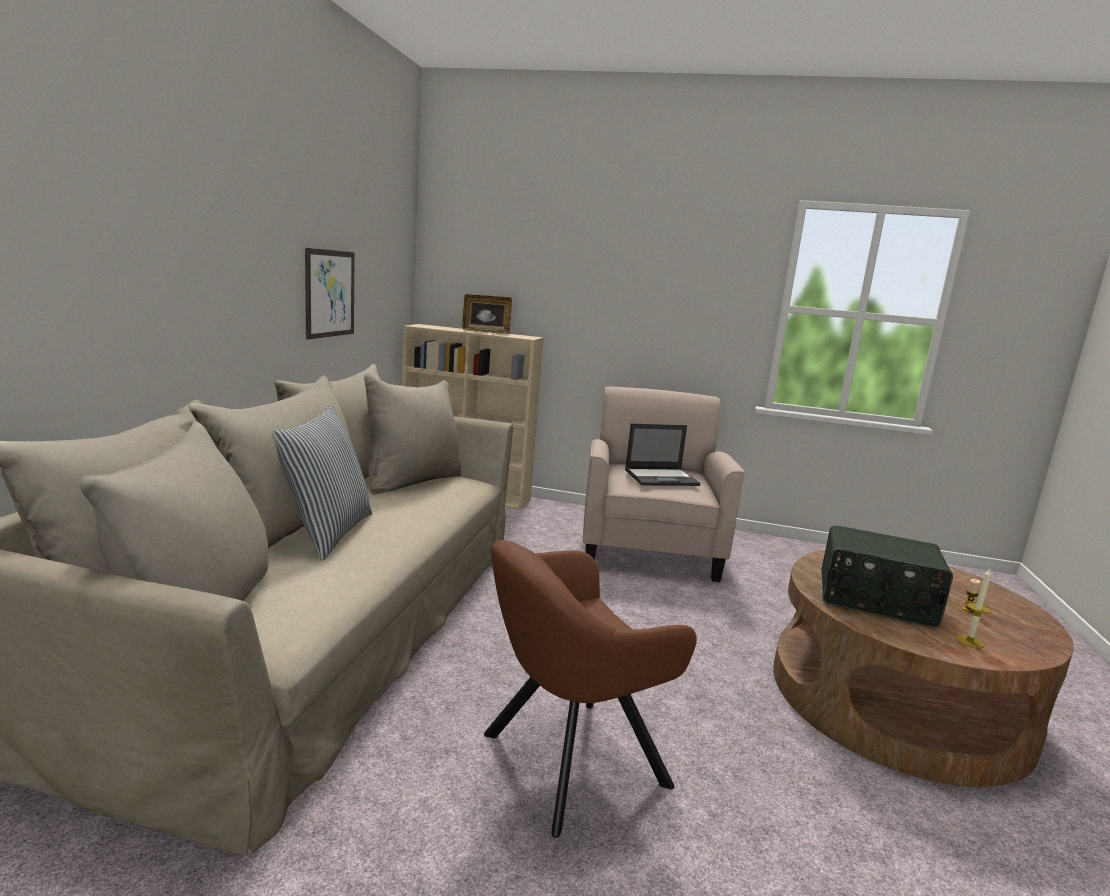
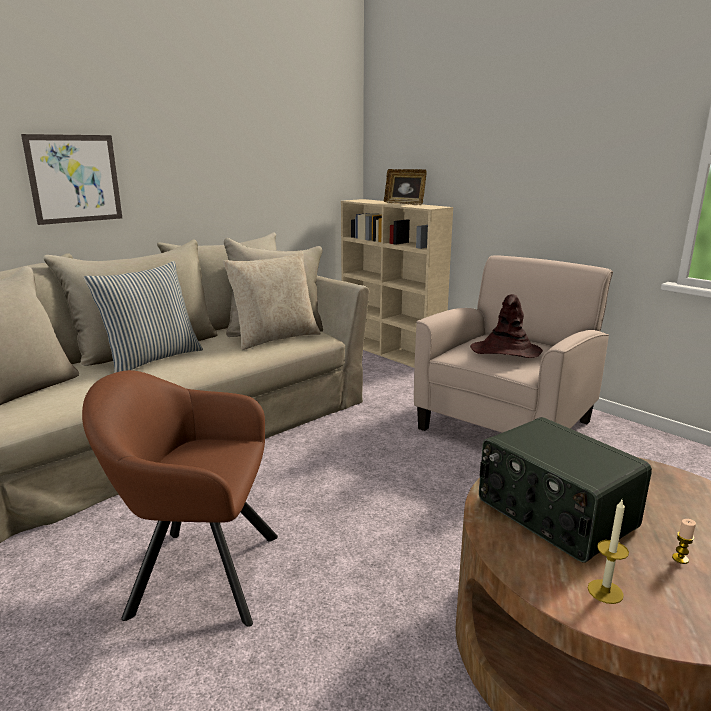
camera: 35 degrees right, 5 degrees up
(330, 293) = (246, 175): picture -> picture (74, 179)
(431, 490) = (275, 338): none -> beige pillow
(662, 477) = (505, 351): laptop -> brown hat

